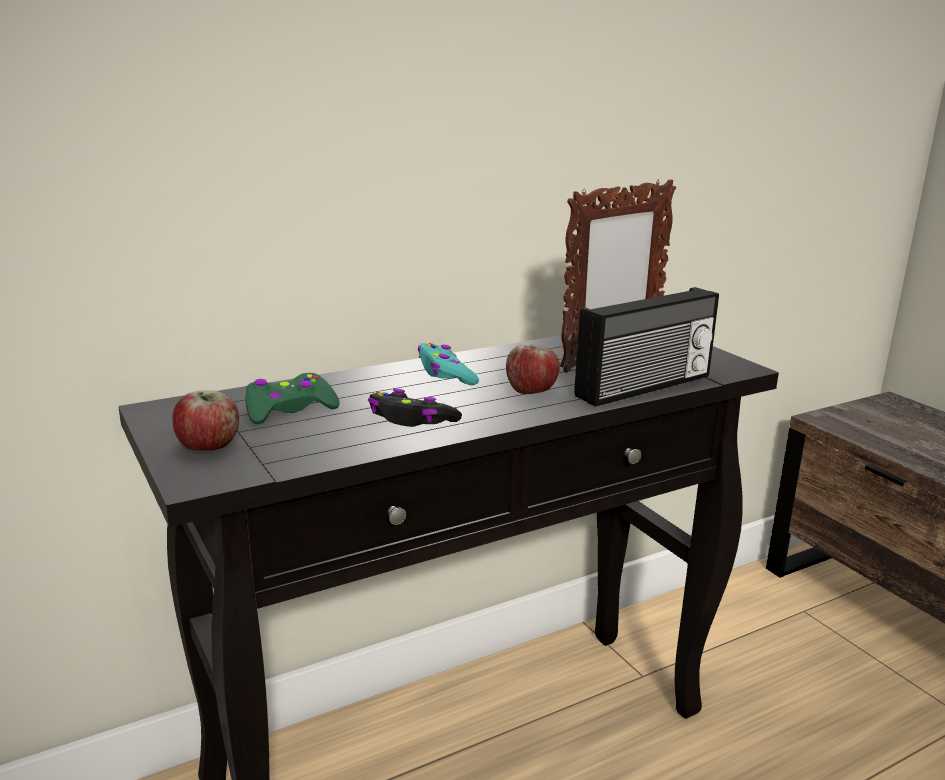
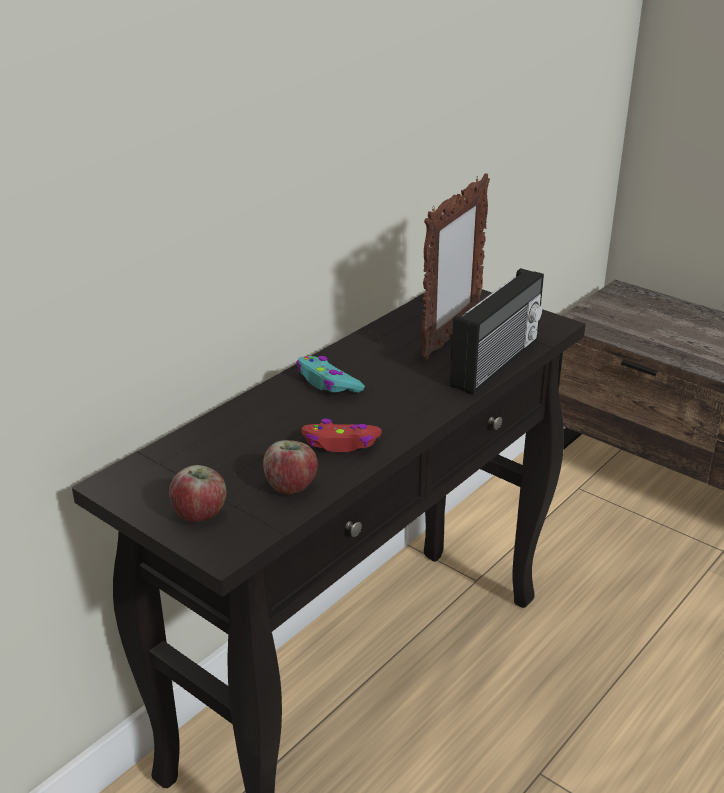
camera: 20 degrees left, 10 degrees up
(289, 409) = (229, 455): green game controller -> none
(411, 420) = (341, 443): black game controller -> red game controller
(531, 391) = (412, 388): apple -> apple (291, 486)

